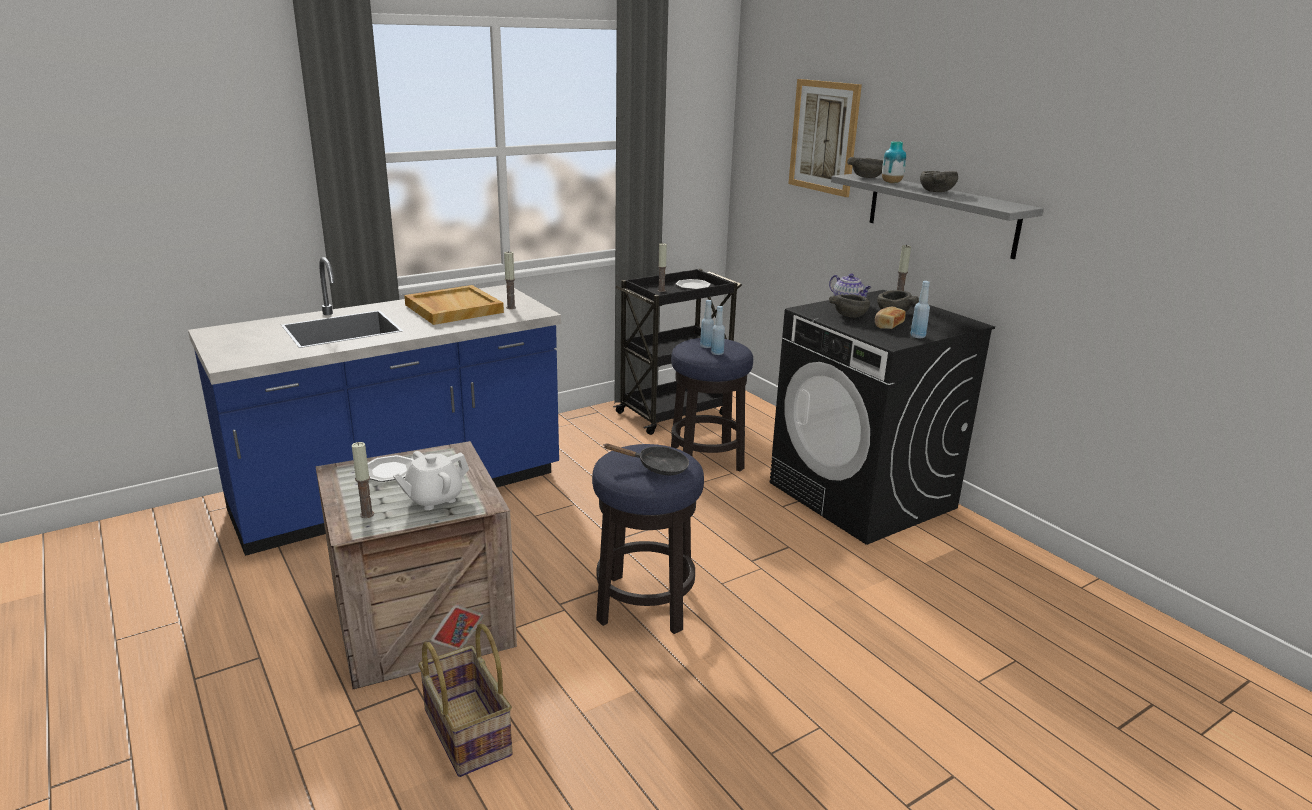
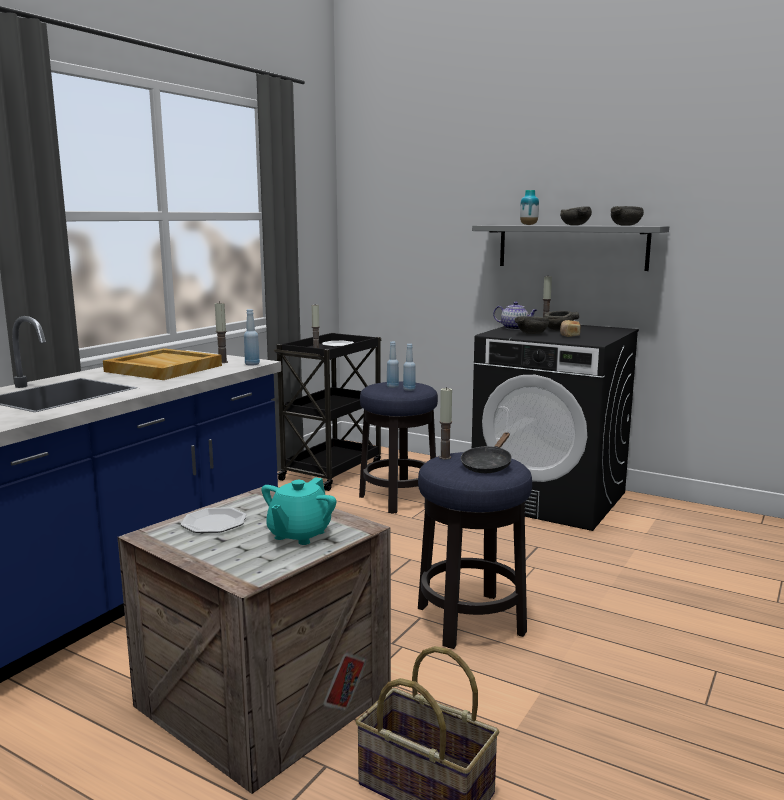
camera: 25 degrees left, 10 degrees down
(367, 514) = (243, 562): candle -> candle (445, 457)
(434, 499) = (299, 535): white teapot -> turquoise teapot
(657, 467) = (488, 465): black frying pan -> black frying pan turned 135 degrees clockwise
(824, 137) = (442, 201): picture -> none
(866, 177) = (501, 224): grey bowl -> grey bowl (625, 225)
(917, 336) = (603, 338): blue bottle -> blue bottle (252, 364)

